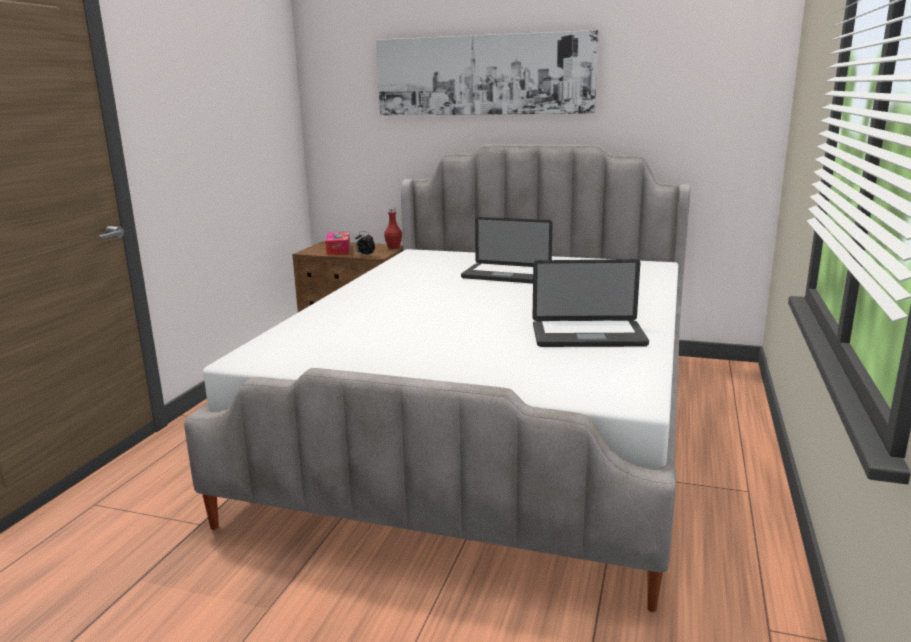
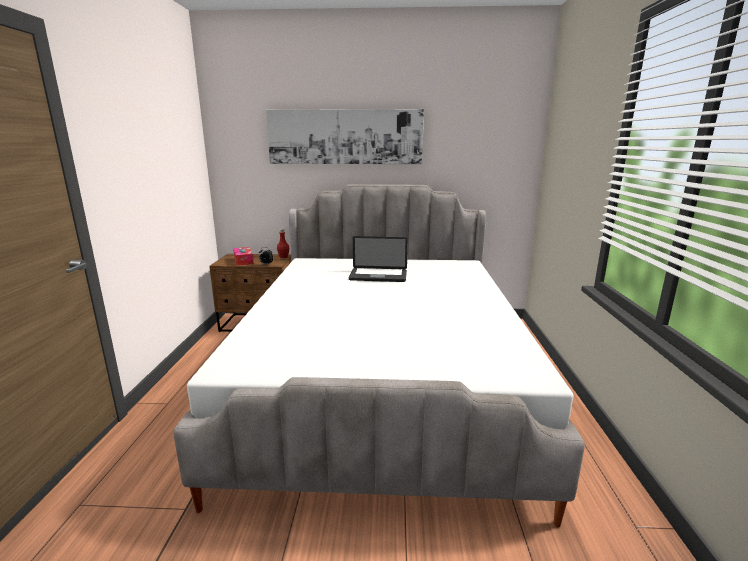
camera: 15 degrees left, 0 degrees up
(588, 336) = (467, 323): laptop -> none

